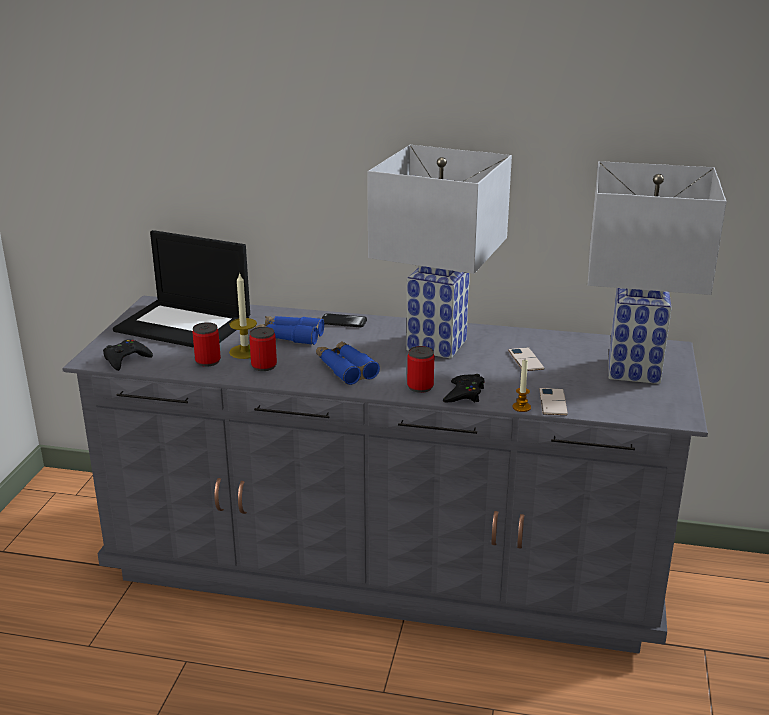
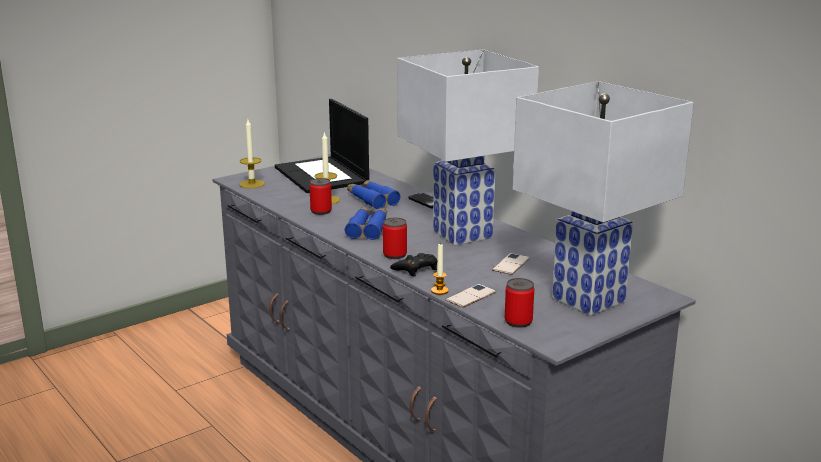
camera: 40 degrees right, 5 degrees down
(126, 359) = (252, 184): black game controller -> candle
(208, 361) = (294, 199): can -> can (518, 321)

